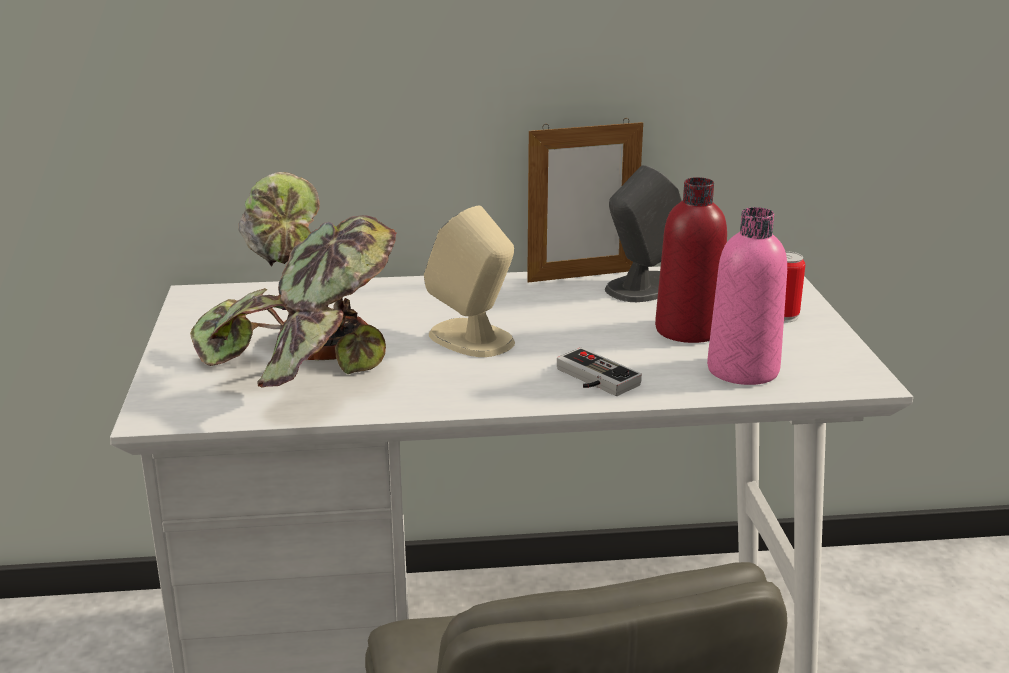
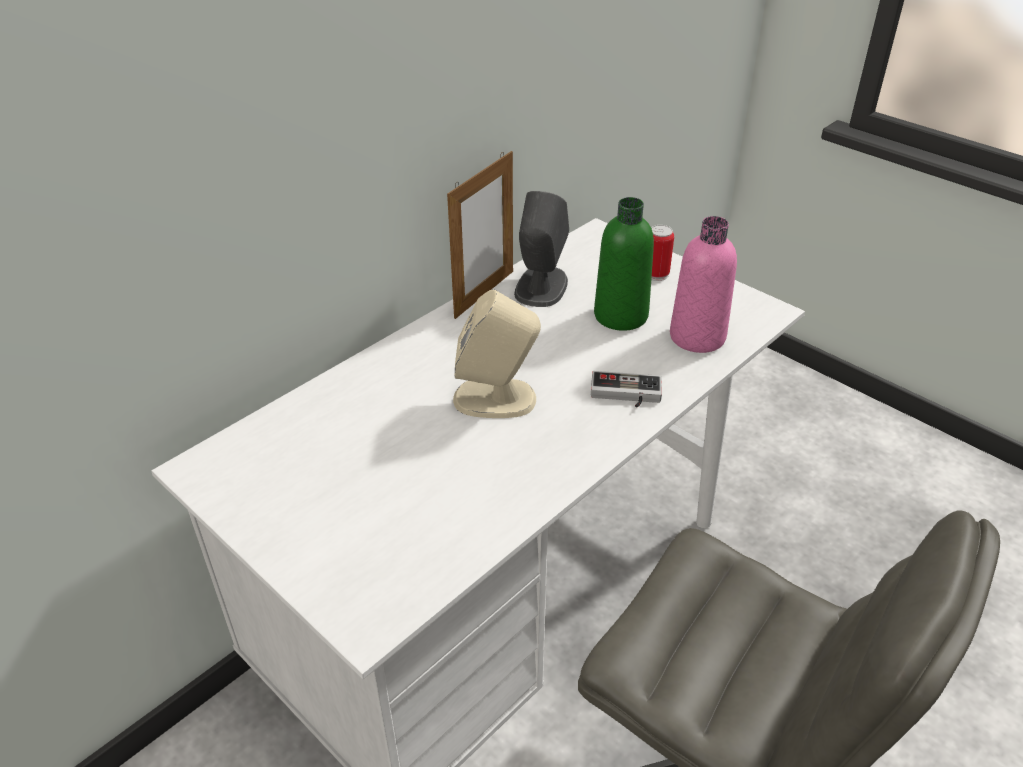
camera: 40 degrees left, 15 degrees up
(302, 369) = (415, 502): potted plant -> none
(688, 330) = (621, 315): red bottle -> green bottle

